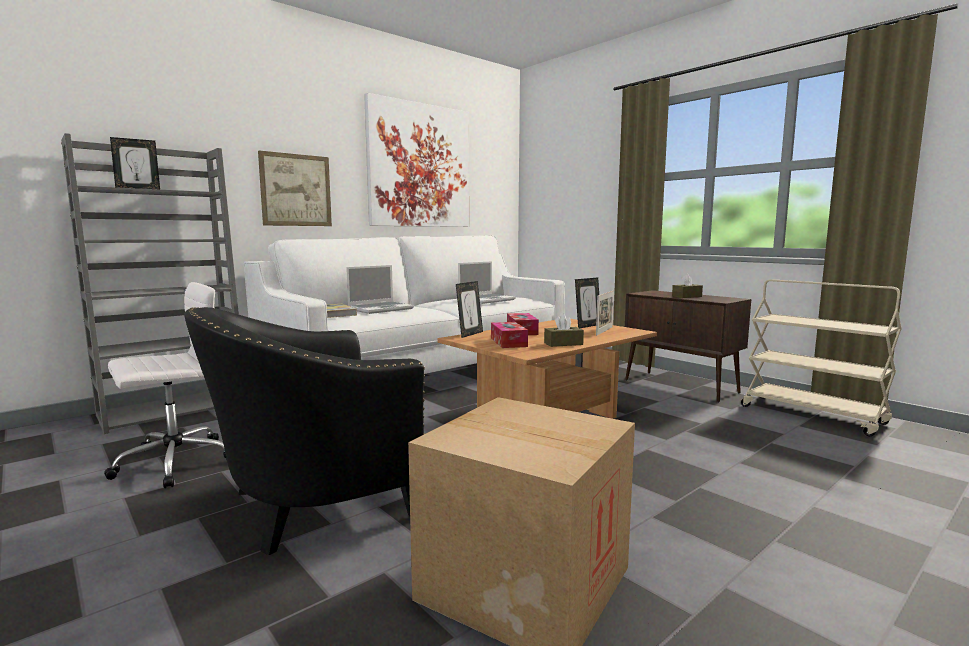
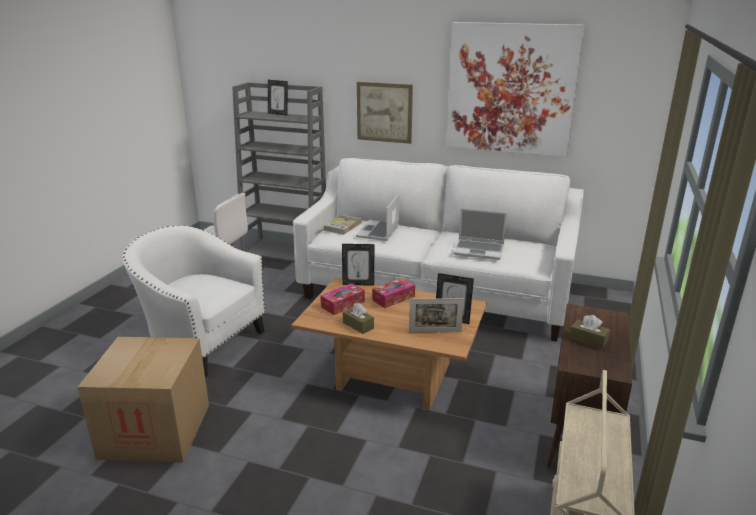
camera: 60 degrees right, 15 degrees up
(312, 503) = (201, 343): black armchair -> white armchair
(381, 309) = (378, 232): laptop -> laptop turned 90 degrees clockwise

